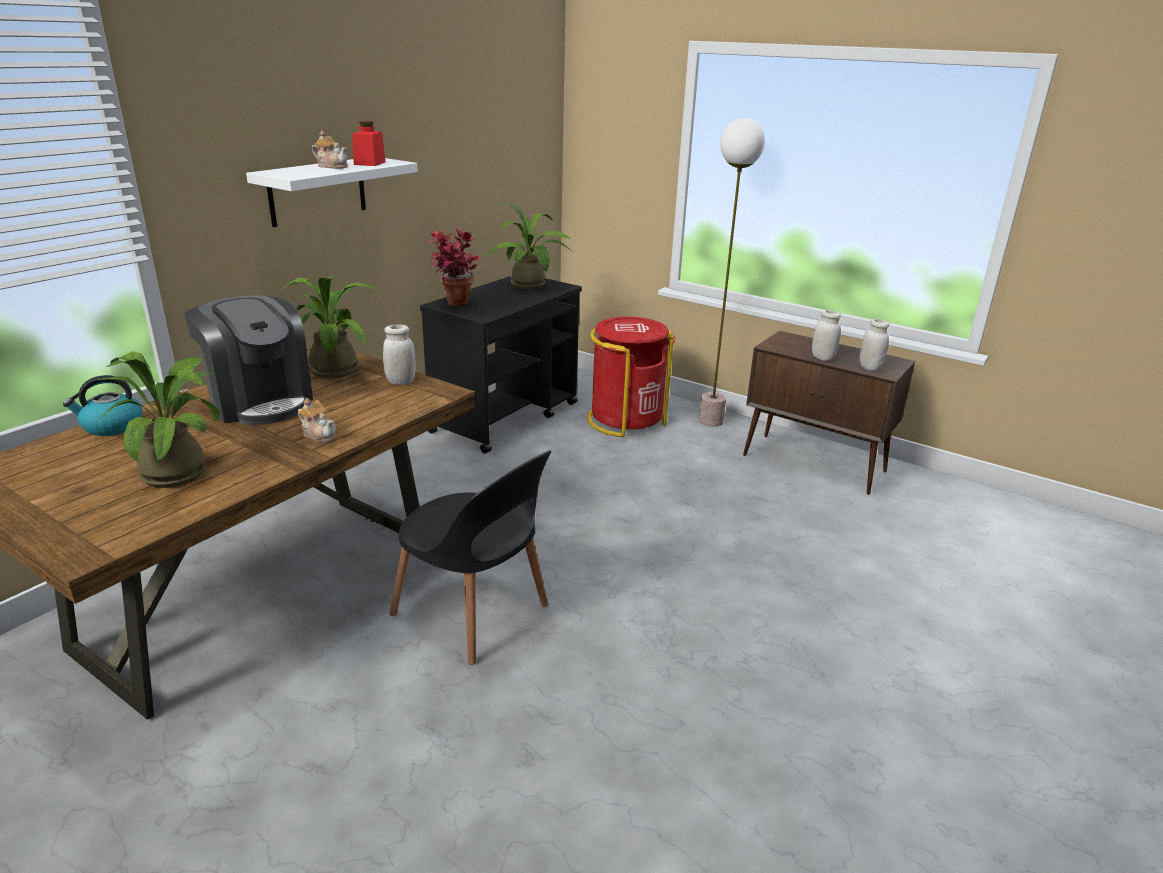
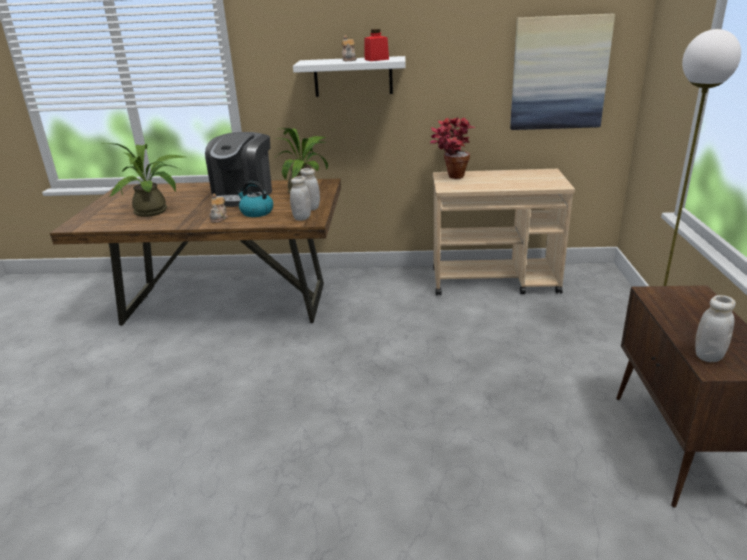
camera: 60 degrees right, 0 degrees up
(112, 426) = (187, 186): kettle -> kettle (256, 212)
(474, 613) = (260, 368): black chair -> none
(506, 417) = (495, 281): black cart -> beige cart
(509, 166) = (559, 73): none -> picture
(531, 286) = (535, 179): potted plant -> none
(625, 420) = (575, 322): red trash can -> none
(822, 358) = (678, 324): white jar -> white jar (302, 218)

